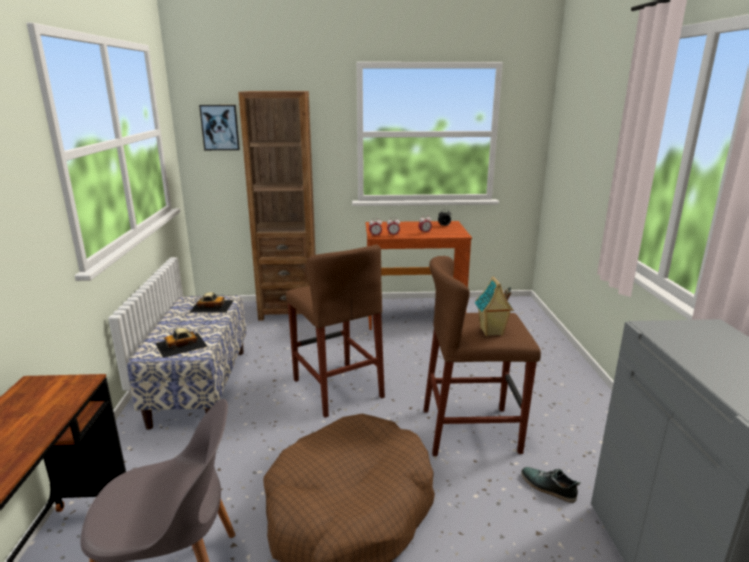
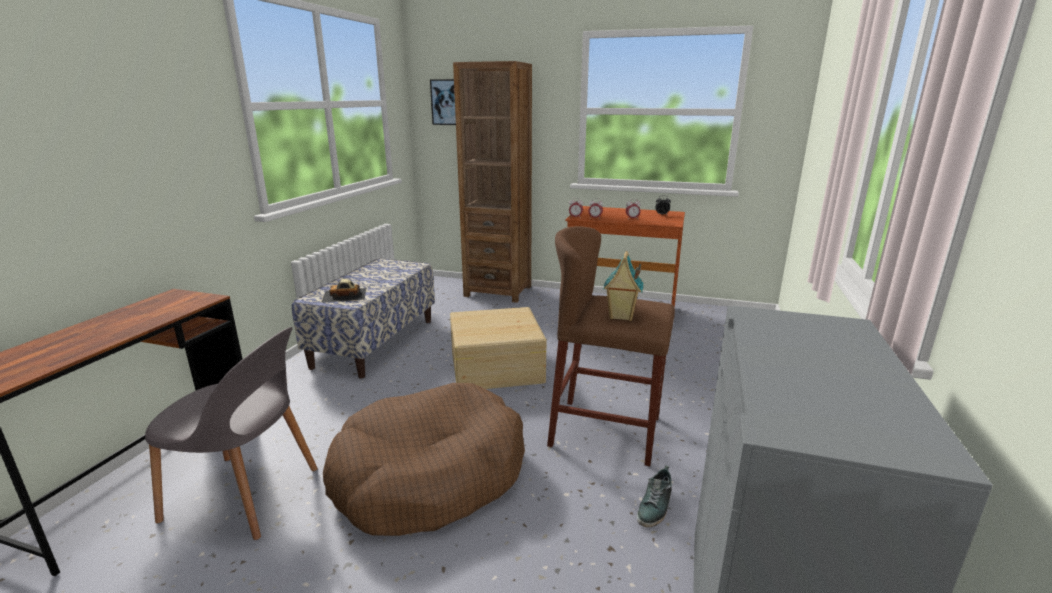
camera: 20 degrees right, 0 degrees up
(211, 306) = (397, 268): toy car -> none
(337, 388) = (495, 366): brown stool -> beige storage box
(548, 487) = (655, 506): shoe -> shoe turned 120 degrees counterclockwise

